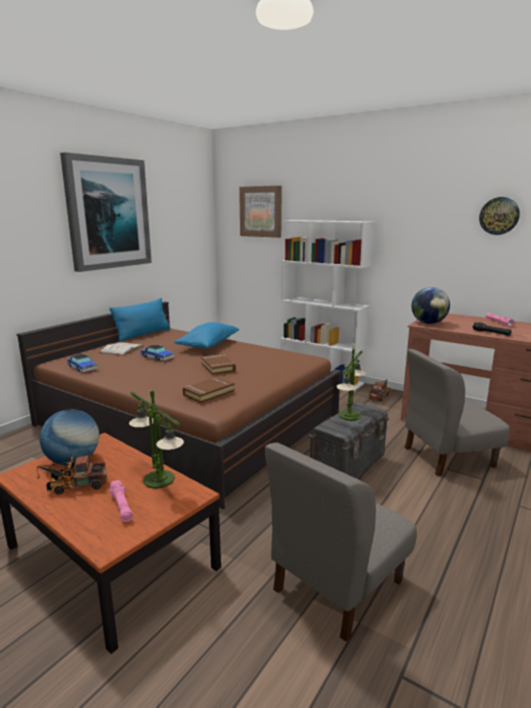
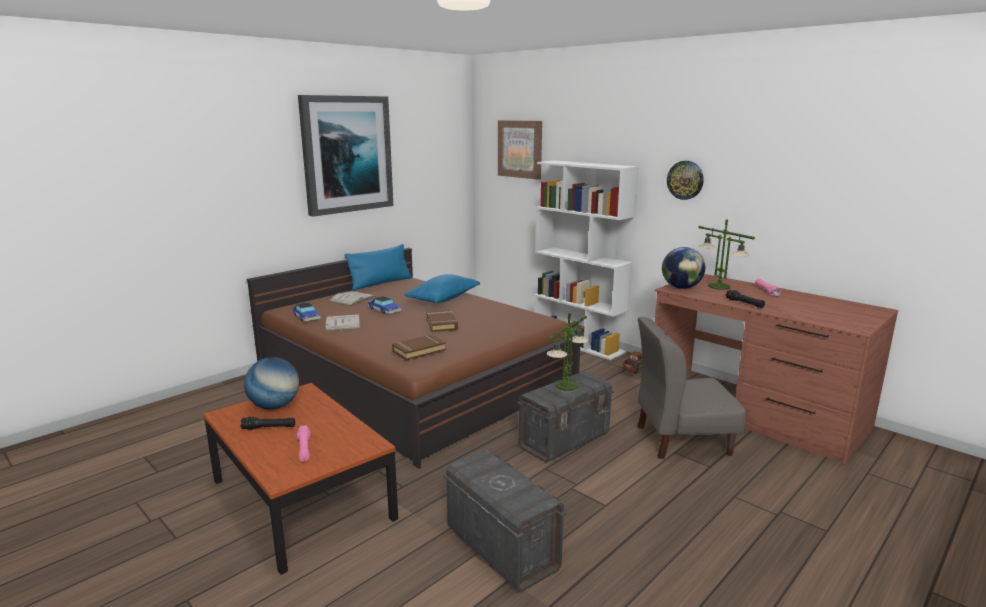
camera: 10 degrees right, 0 degrees up
(74, 486) = (269, 428): toy truck -> black flashlight
(121, 371) = (343, 323): none -> white book
(158, 479) = (345, 429): table lamp -> table lamp (718, 286)
(336, 585) = (501, 547): grey chair -> grey storage box
(499, 216) = (773, 166): wall clock -> wall clock (685, 180)

